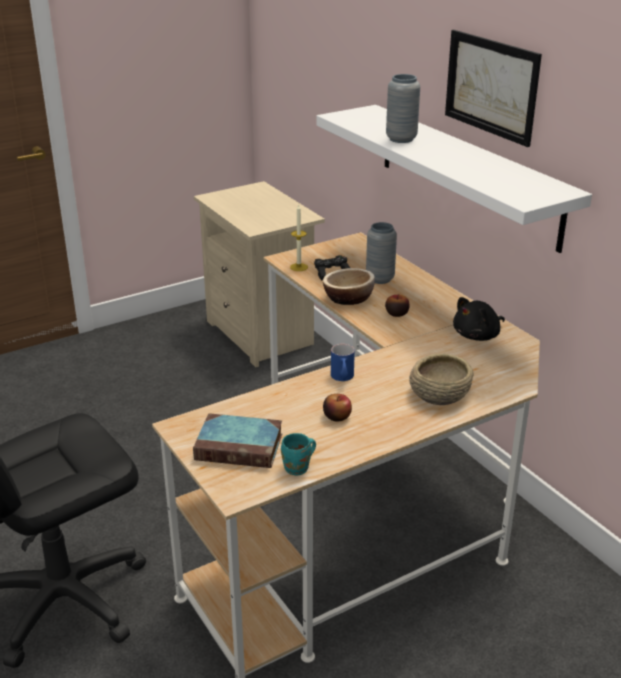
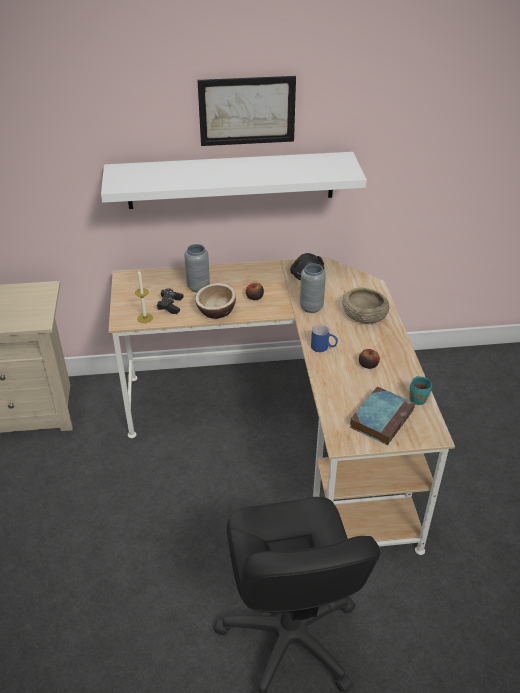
camera: 65 degrees left, 10 degrees up
(401, 139) = (198, 177): grey vase -> grey vase (311, 307)

